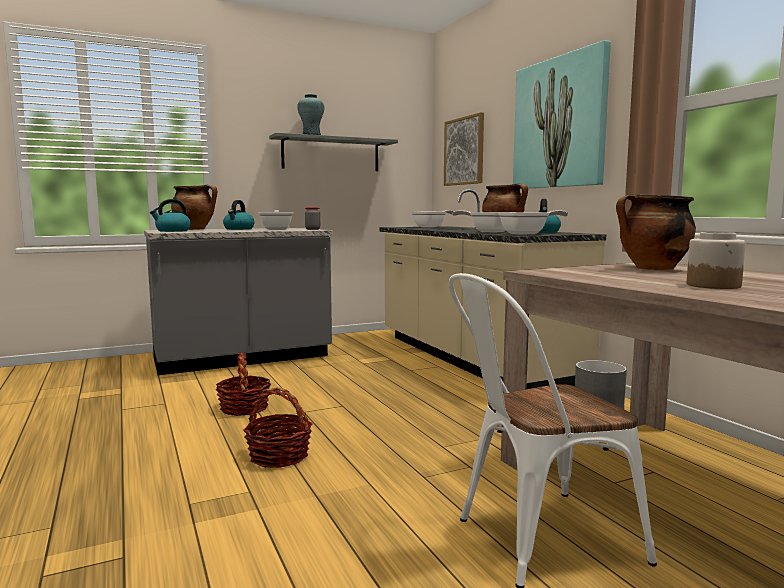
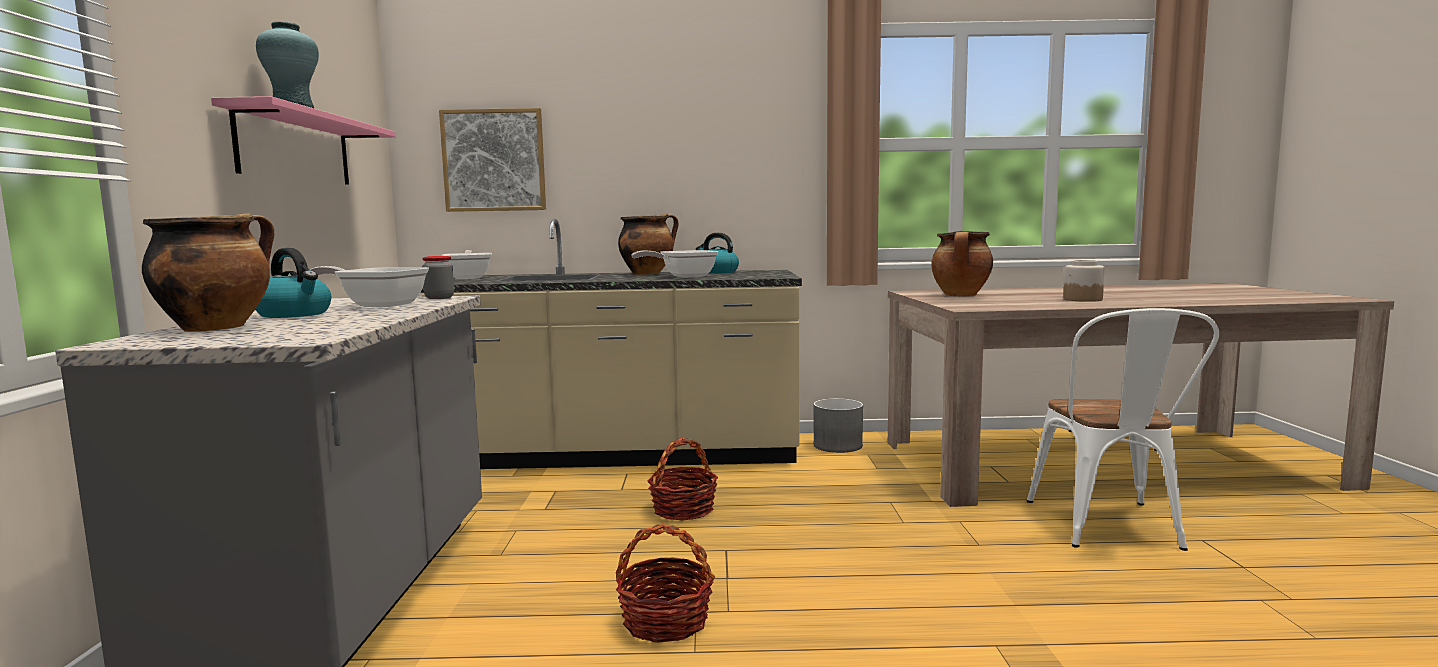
camera: 65 degrees left, 0 degrees up
(172, 231) = (267, 335): kettle -> none
(279, 456) = (888, 613): basket -> basket (683, 509)
(331, 154) = (295, 148): grey shelf -> pink shelf
(528, 234) = (754, 275): frying pan -> none
(560, 123) = (701, 143): picture -> none

